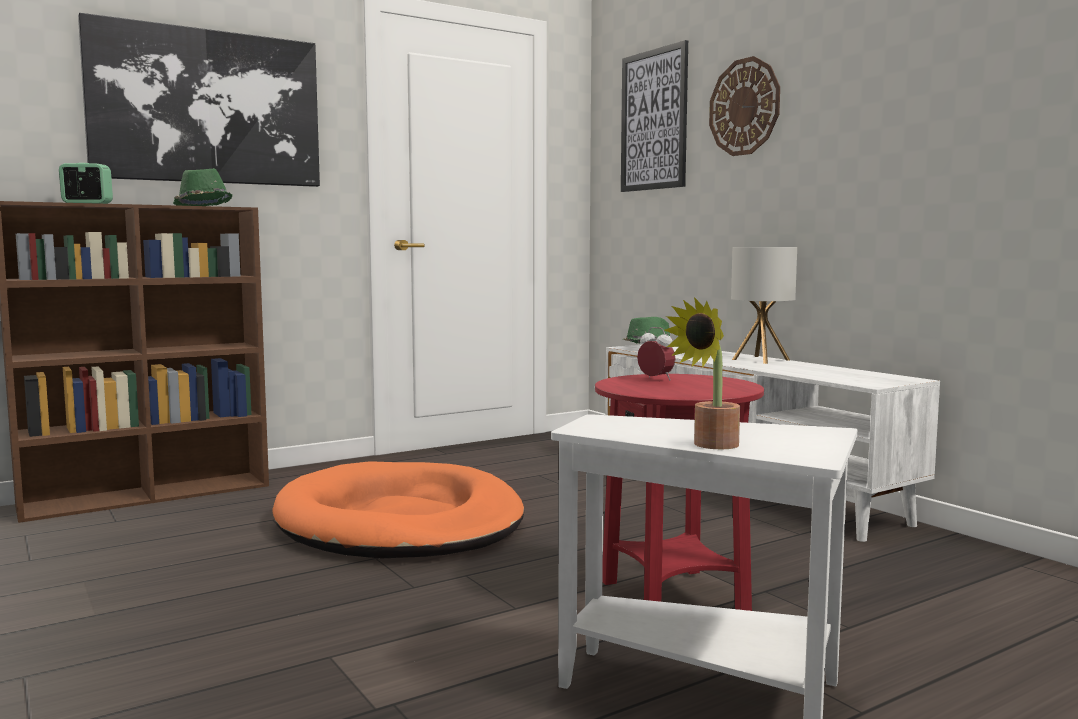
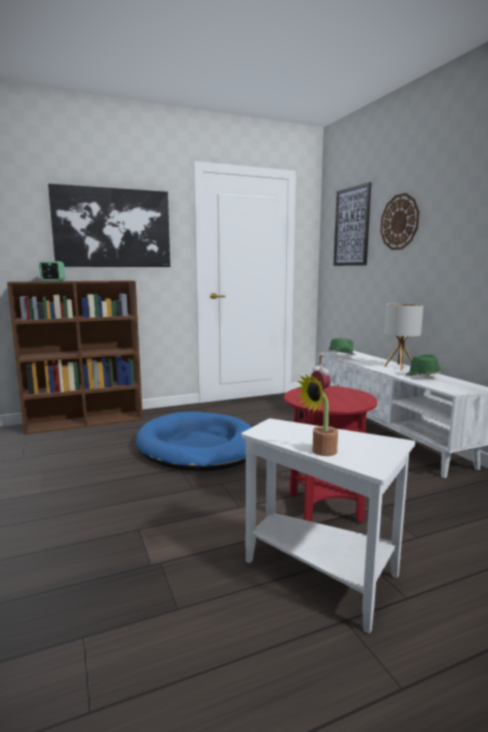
camera: 10 degrees right, 5 degrees up
(203, 206) = (109, 280): green hat -> green hat (423, 376)
(400, 522) = (198, 446): orange dog bed -> blue dog bed

